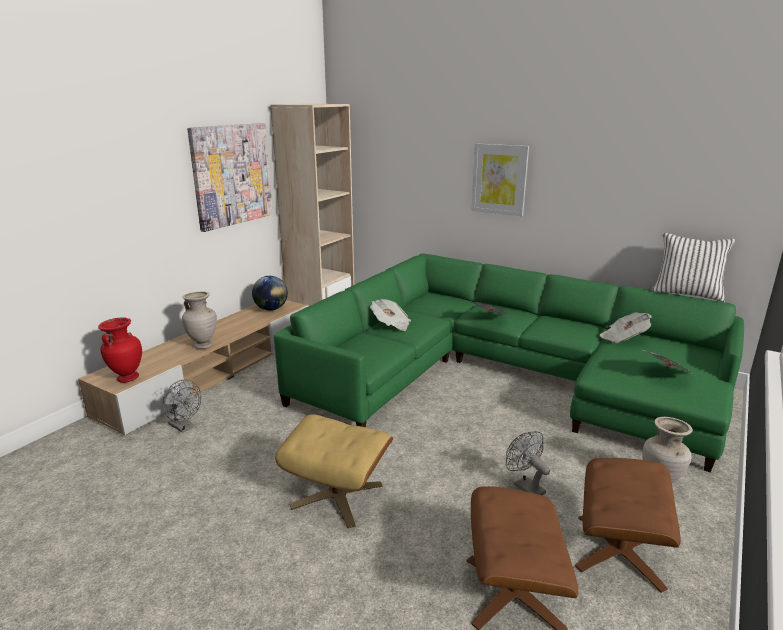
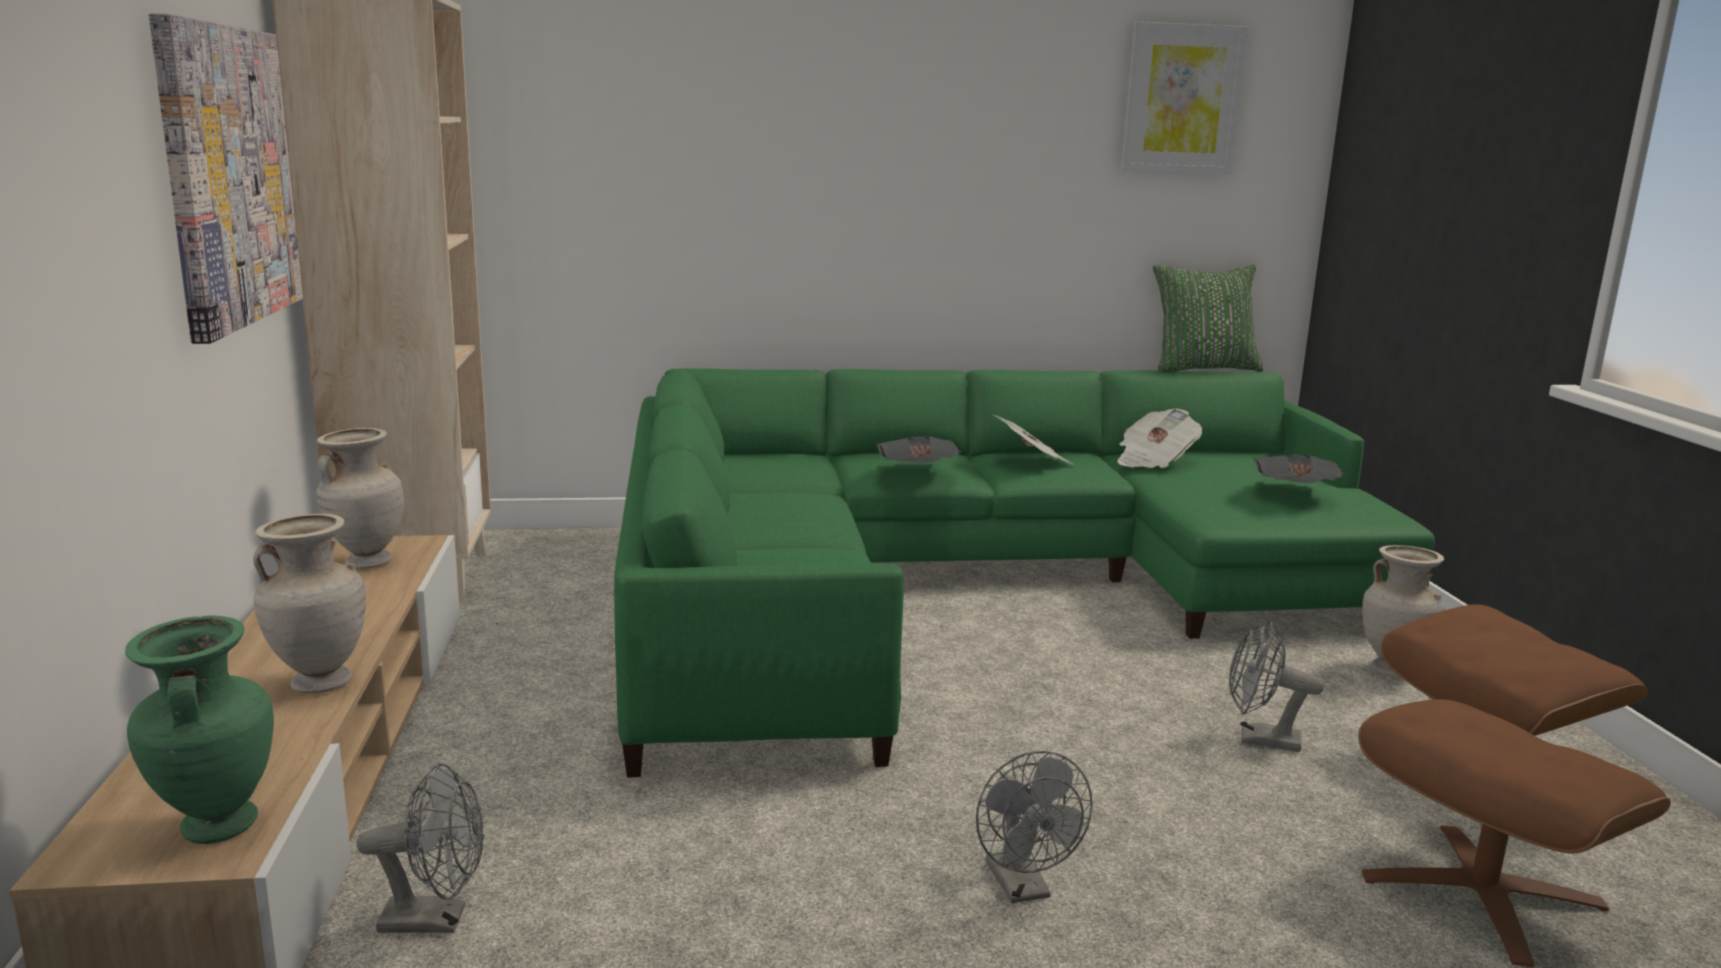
camera: 40 degrees left, 5 degrees down
(127, 378) = (216, 827): red vase -> green vase
(271, 309) = (366, 563): globe -> beige vase
(337, 495) = (1023, 888): beige ottoman -> grey fan
(391, 324) = (761, 520): newspaper -> newspaper (1032, 462)
(499, 179) = (835, 186): picture -> picture (1182, 99)
(686, 293) = (1202, 368): white pillow -> green pillow

